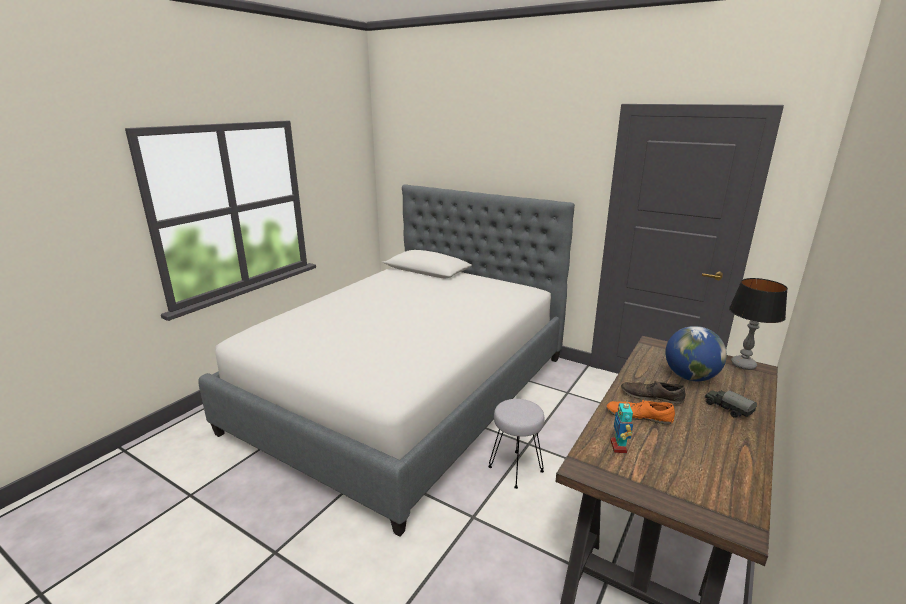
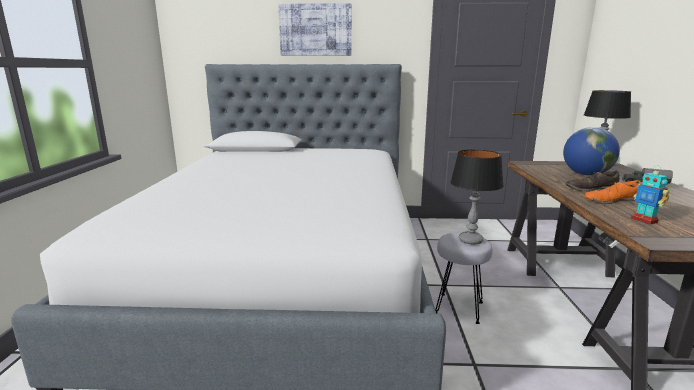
camera: 30 degrees left, 5 degrees down
(496, 160) = (315, 30): none -> picture
(524, 412) = (470, 240): none -> table lamp

